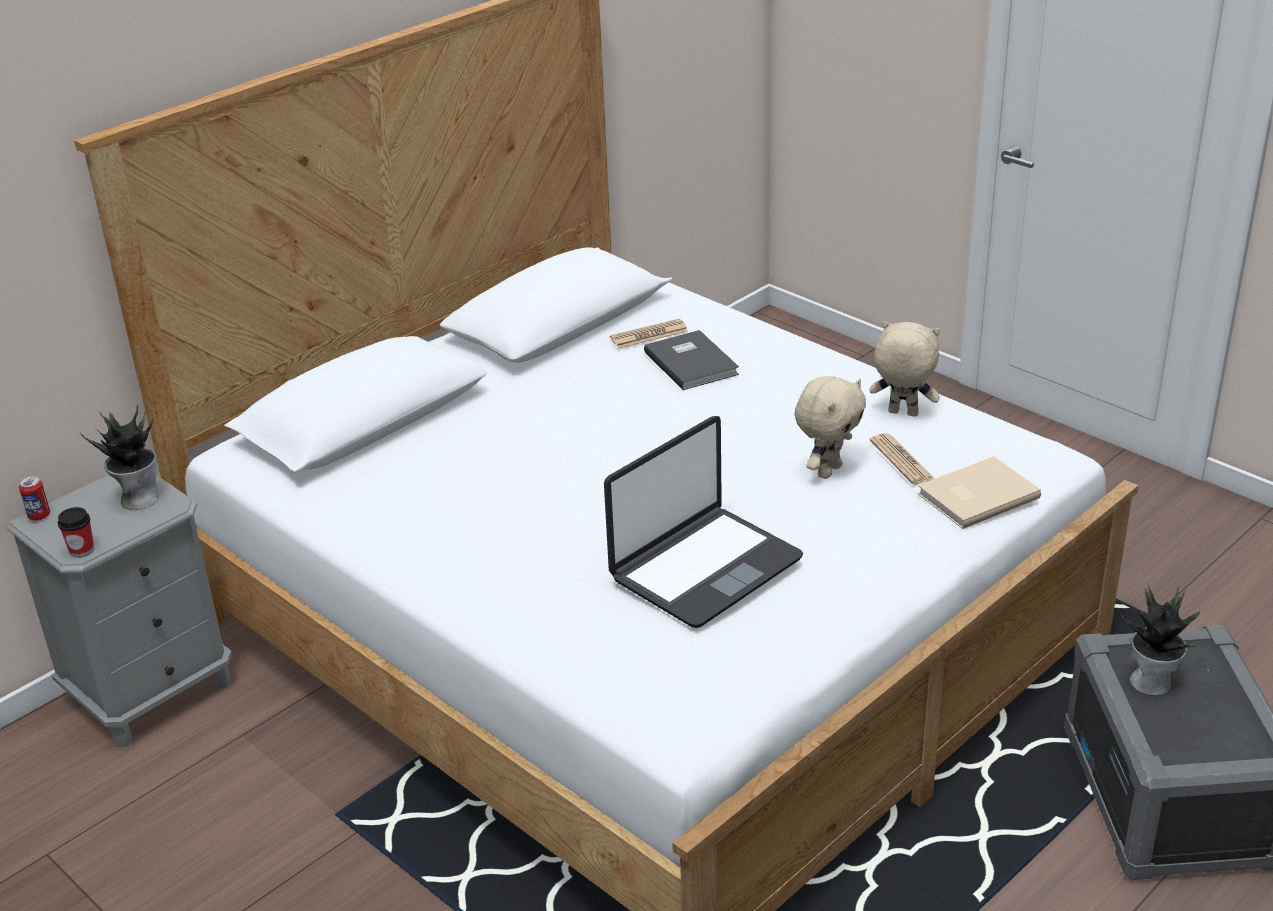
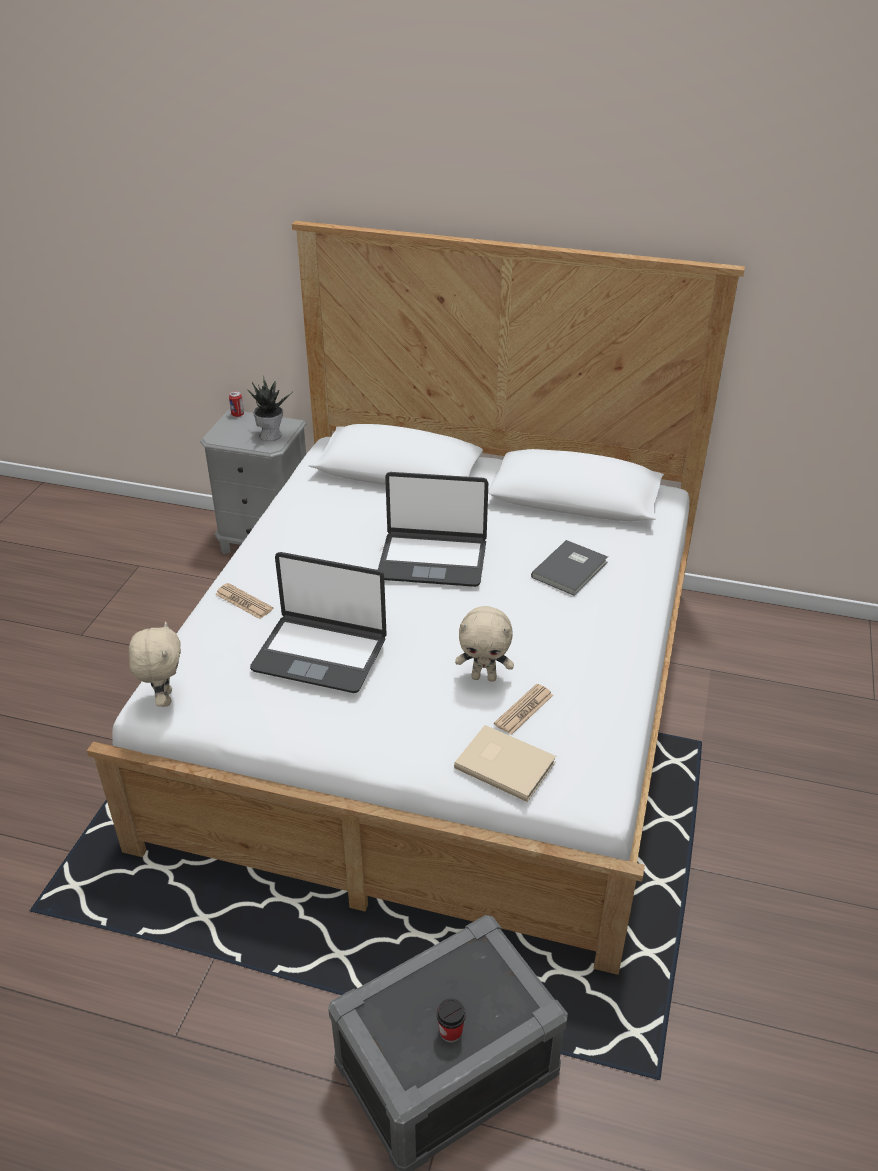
camera: 60 degrees right, 5 degrees up
(82, 550) = (216, 438): cup -> cup (450, 1032)
(587, 443) = (432, 560): none -> laptop
(649, 335) = (589, 539): newspaper -> newspaper (244, 602)
(902, 414) = (591, 692): beige plush toy -> beige plush toy (164, 698)
(1152, 682) = (456, 979): potted plant -> none

